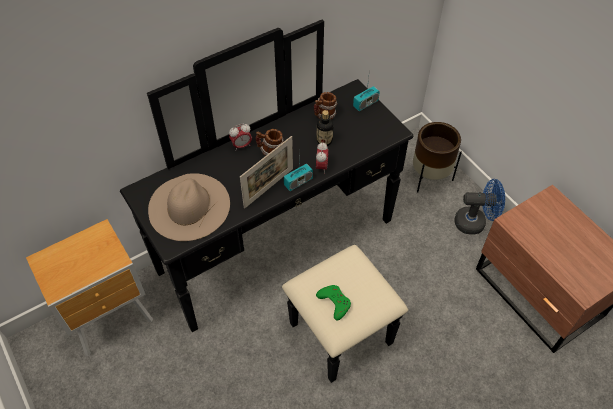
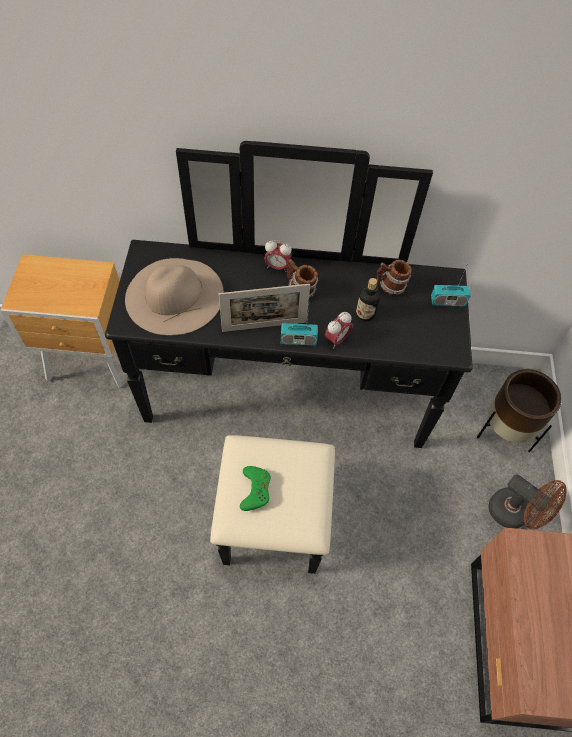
camera: 35 degrees right, 5 degrees up
(475, 222) = (515, 514): blue fan -> brown fan

